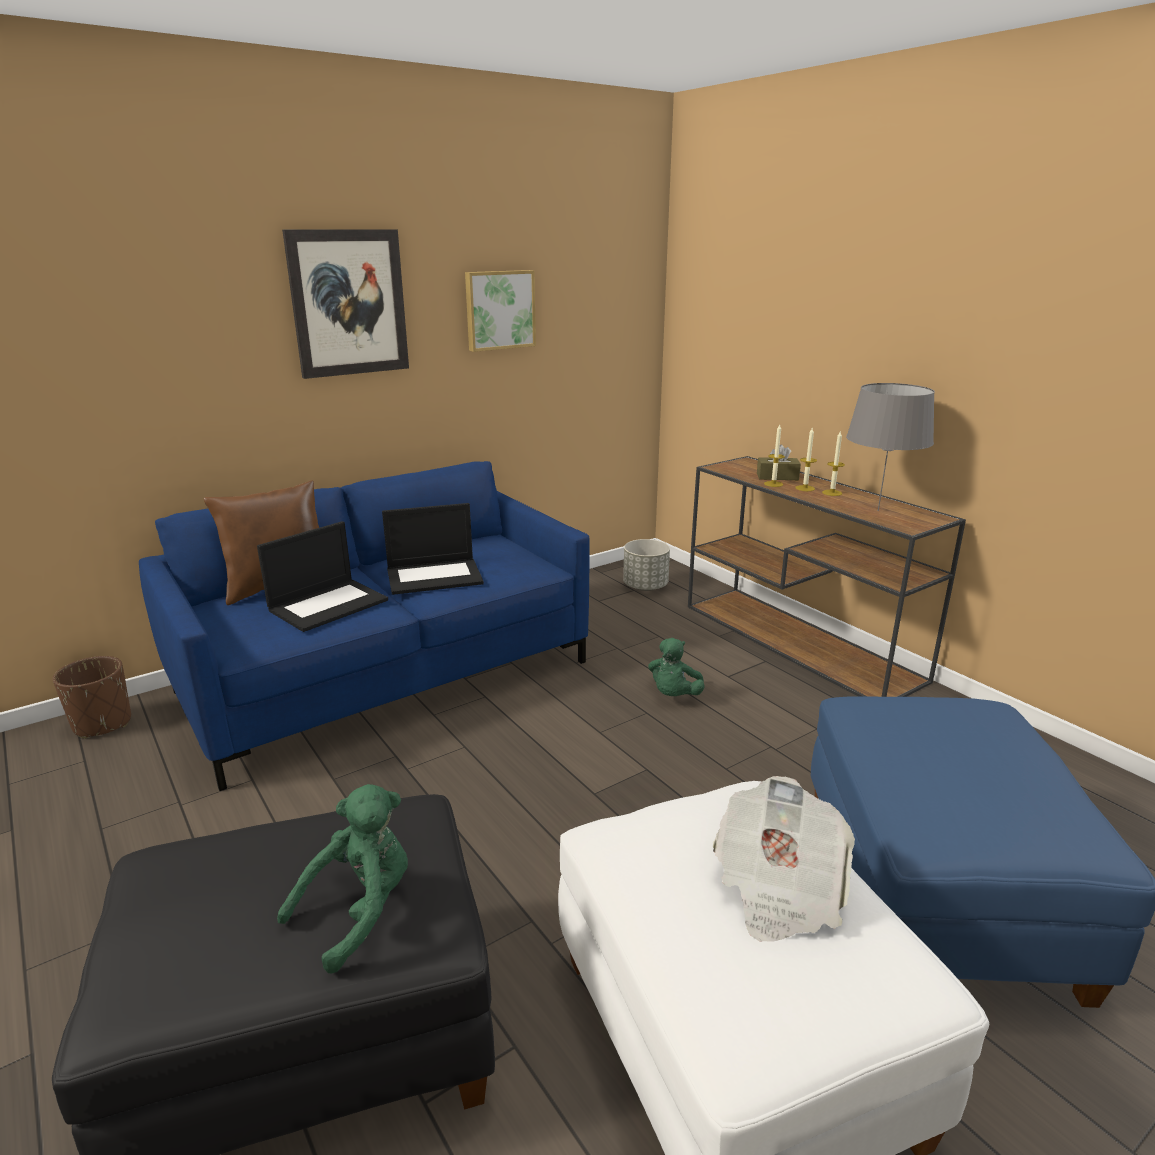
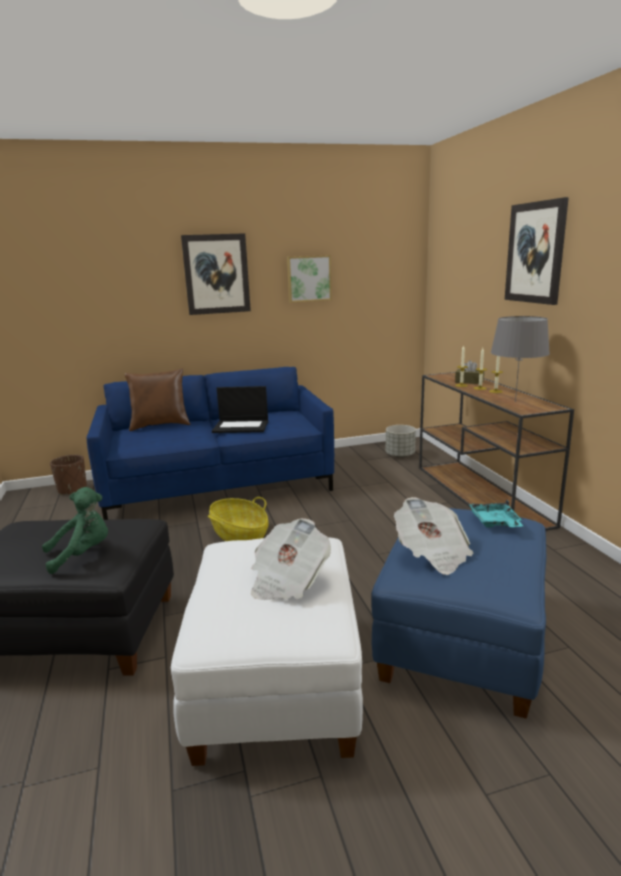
camera: 20 degrees right, 5 degrees down
(328, 604) = (176, 434): laptop -> none
(488, 771) = (239, 535): none -> basket
(674, 695) = (374, 513): green plush toy -> none
(894, 286) = (535, 253): none -> picture
(940, 790) = (432, 553): none -> newspaper
(968, 716) = (495, 522): none -> turquoise tray

